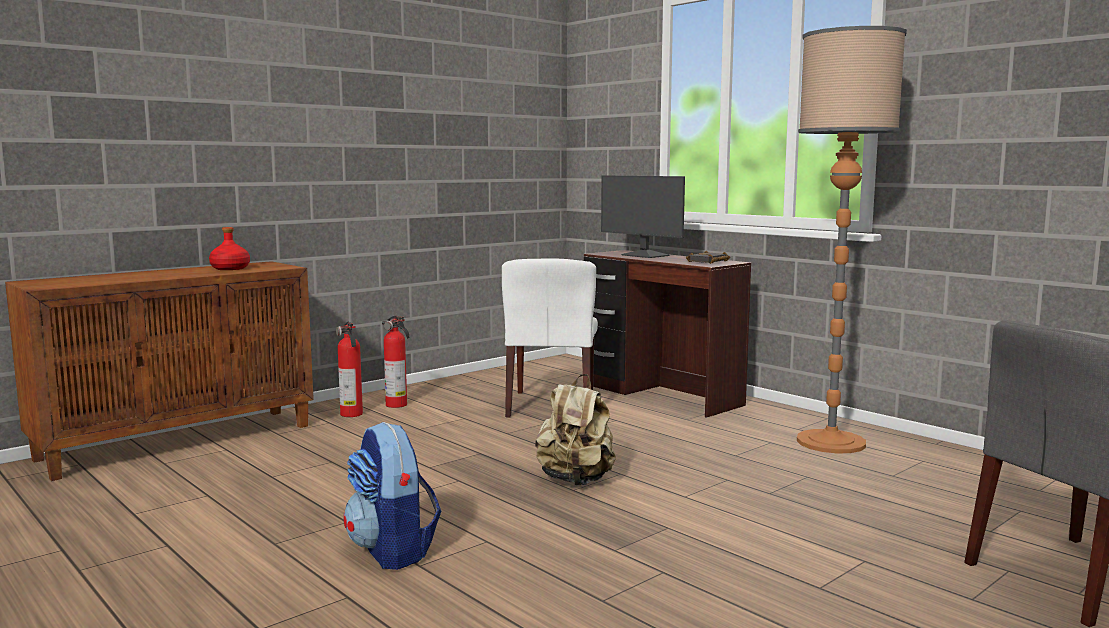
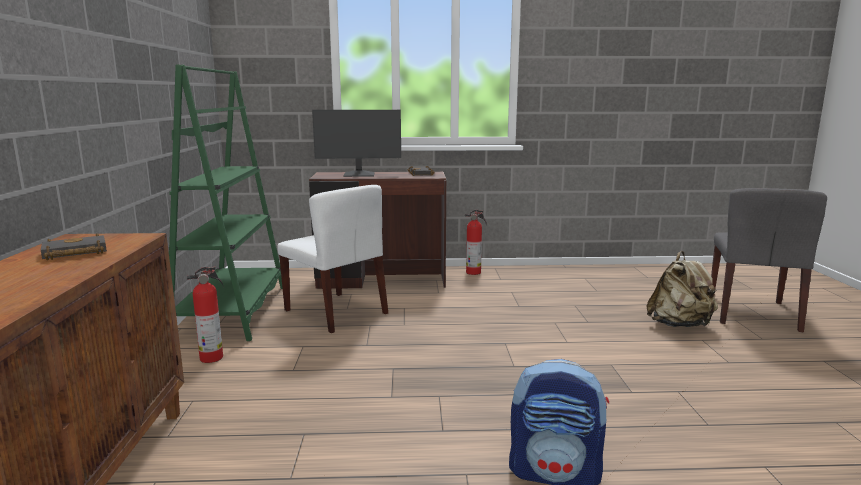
camera: 50 degrees left, 5 degrees up
(229, 268) = (73, 253): red bottle -> black book
(352, 414) = (193, 383): fire extinguisher -> fire extinguisher (474, 272)
(481, 383) = (233, 312): none -> green bookcase
(576, 481) = (499, 359): beige backpack -> beige backpack (679, 325)
(830, 442) = (532, 282): floor lamp -> none

